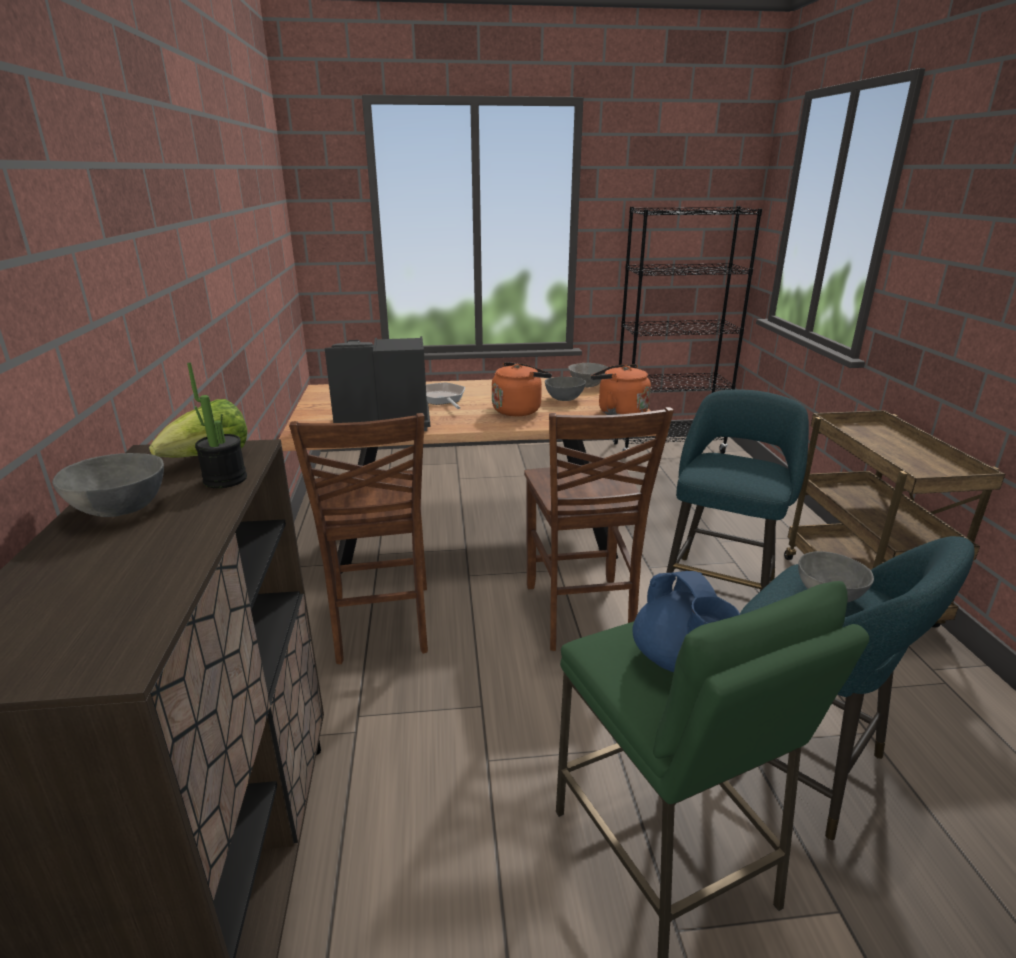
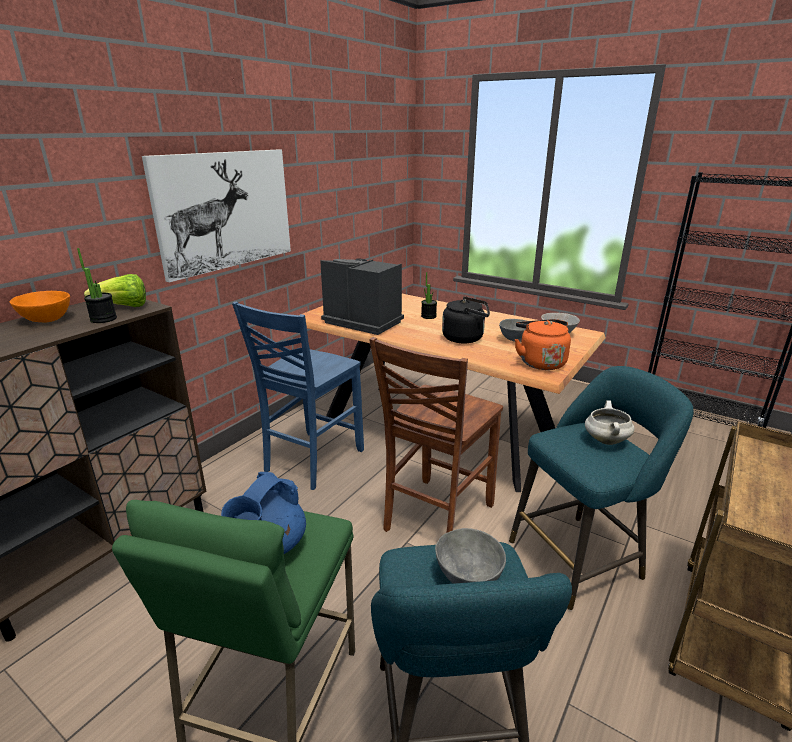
camera: 40 degrees right, 0 degrees up
(118, 509) = (46, 319): grey bowl -> orange bowl
(188, 291) = (225, 210): none -> picture
(380, 625) = (311, 461): brown chair -> blue chair
(442, 399) = (428, 316): frying pan -> potted plant
(519, 410) = (465, 338): orange kettle -> black kettle
(737, 462) = (605, 440): none -> white cooking pot

